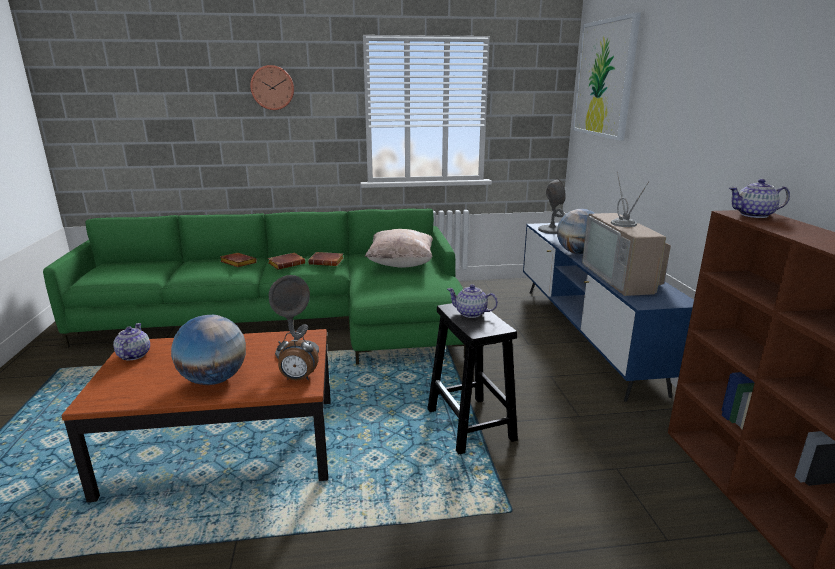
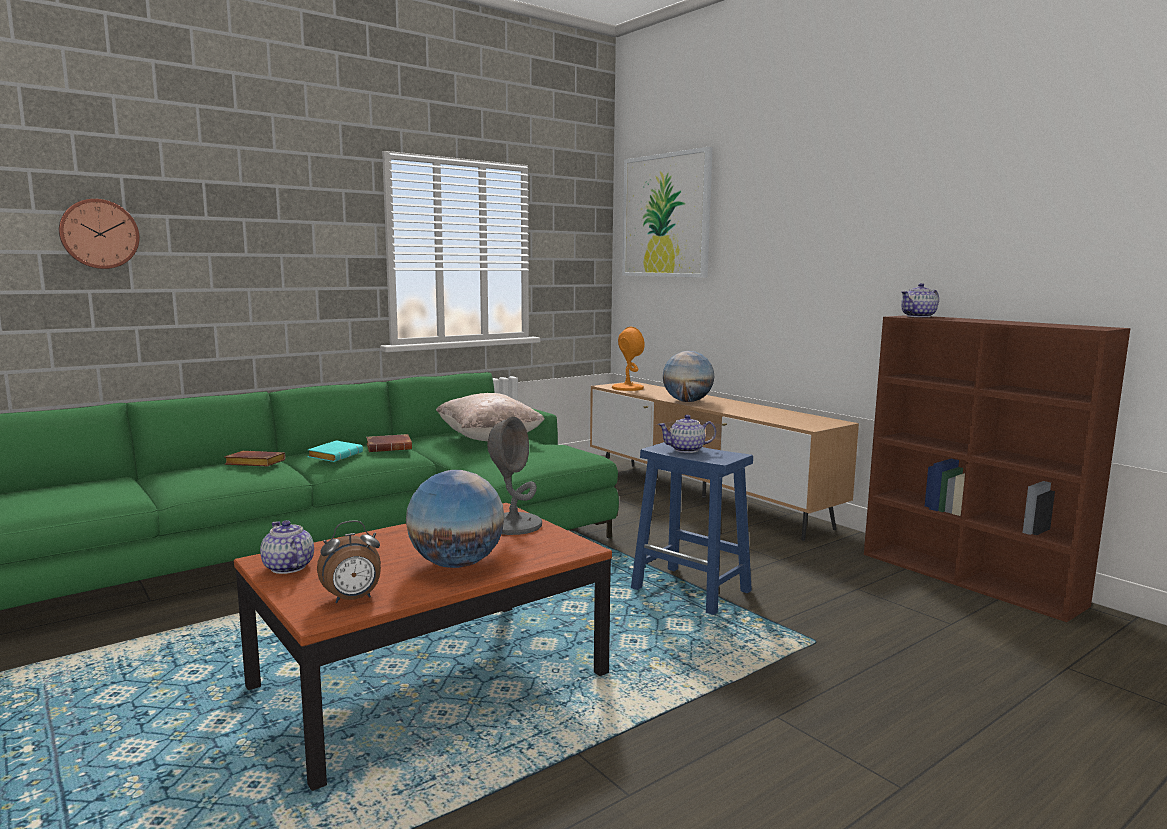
camera: 30 degrees left, 10 degrees down
(272, 87) = (260, 212): wall clock -> wall clock (99, 234)
(287, 264) = (335, 455): brown book -> turquoise book
(298, 379) = (559, 543): alarm clock -> alarm clock (352, 599)
(471, 425) = (692, 590): black stool -> blue stool
(551, 230) = (627, 388): grey table lamp -> orange table lamp
(585, 334) = (703, 497): blue tv stand -> brown tv stand
(623, 278) = (762, 413): television -> none

